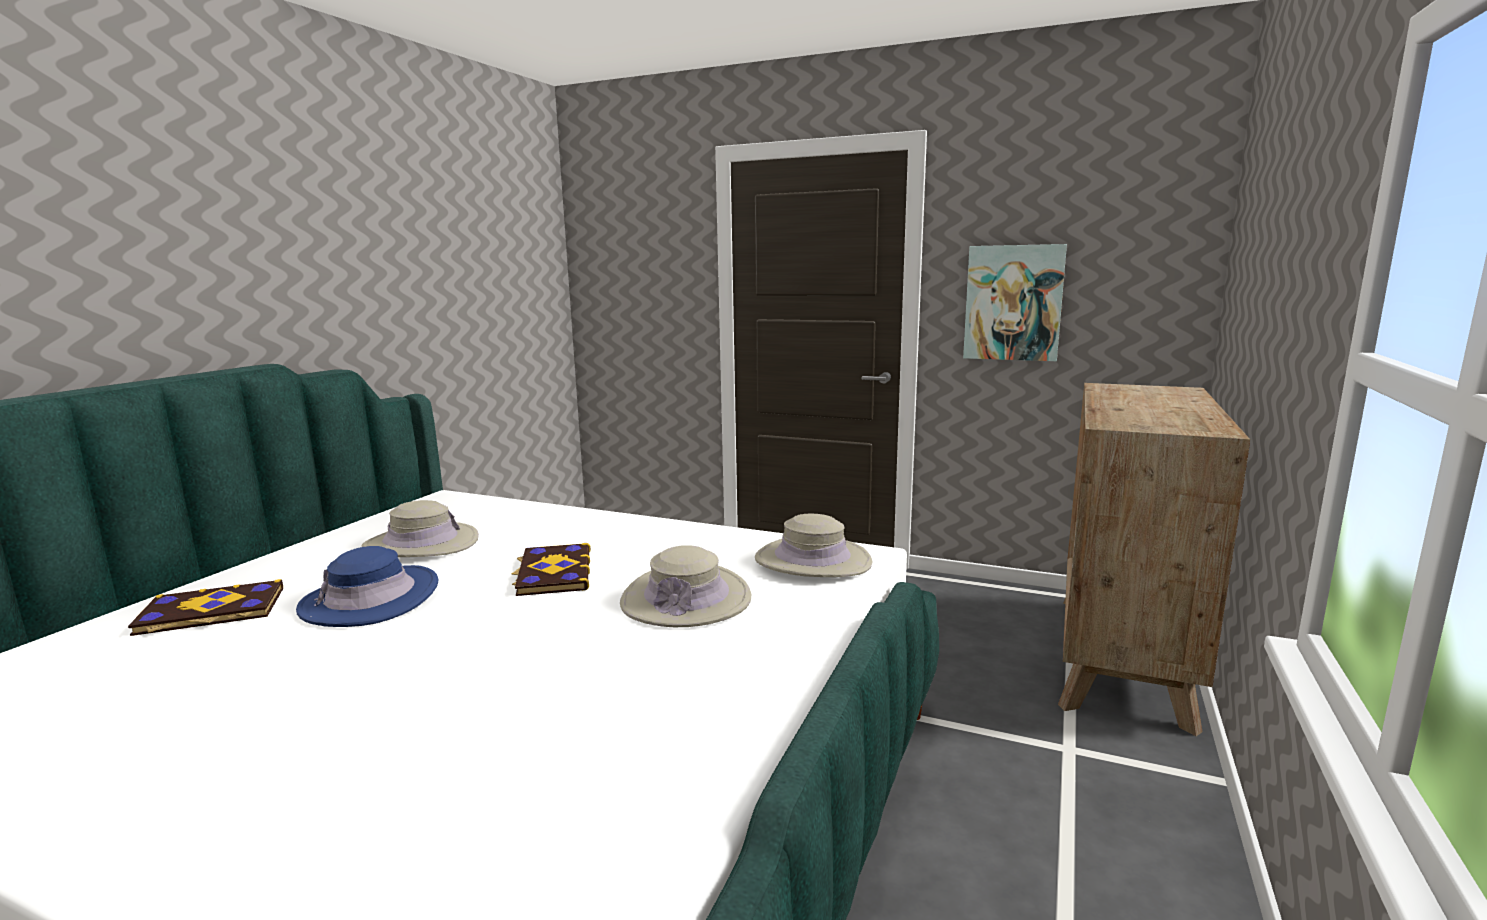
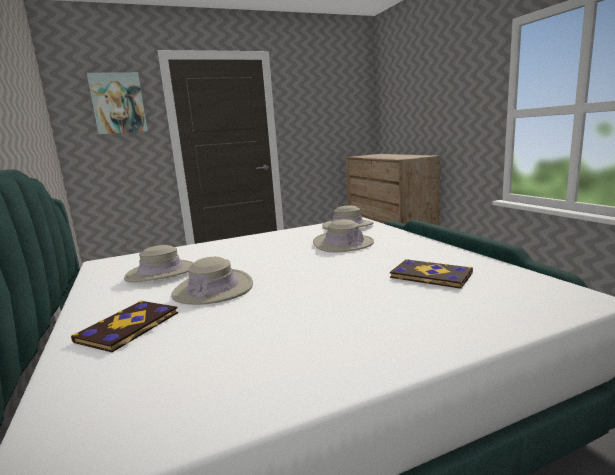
camera: 45 degrees left, 0 degrees up
(371, 599) = (213, 289): blue hat -> beige hat
(553, 572) = (268, 256): book -> book (430, 276)
(1013, 303) = (312, 128): picture -> picture (118, 103)

